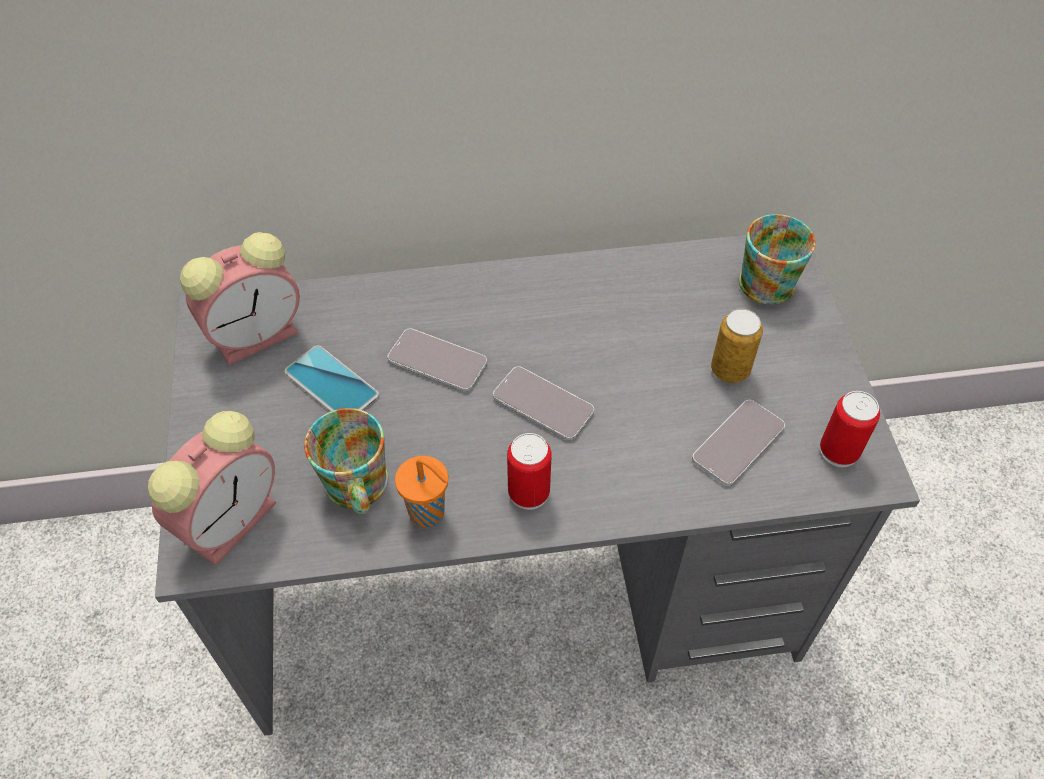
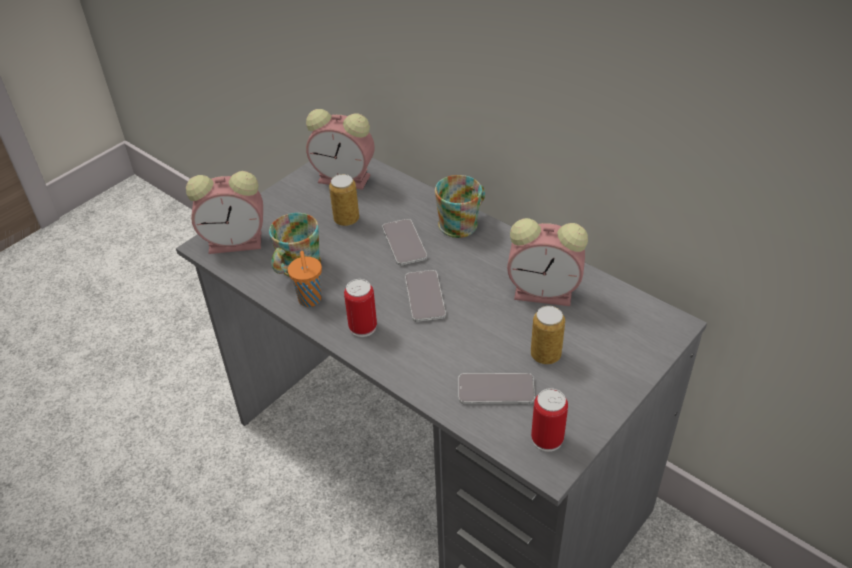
camera: 50 degrees right, 10 degrees down
(332, 384) = (346, 219): phone -> can
(646, 305) = (546, 292): none -> alarm clock
(766, 278) = (639, 329): mug -> mug (463, 223)

